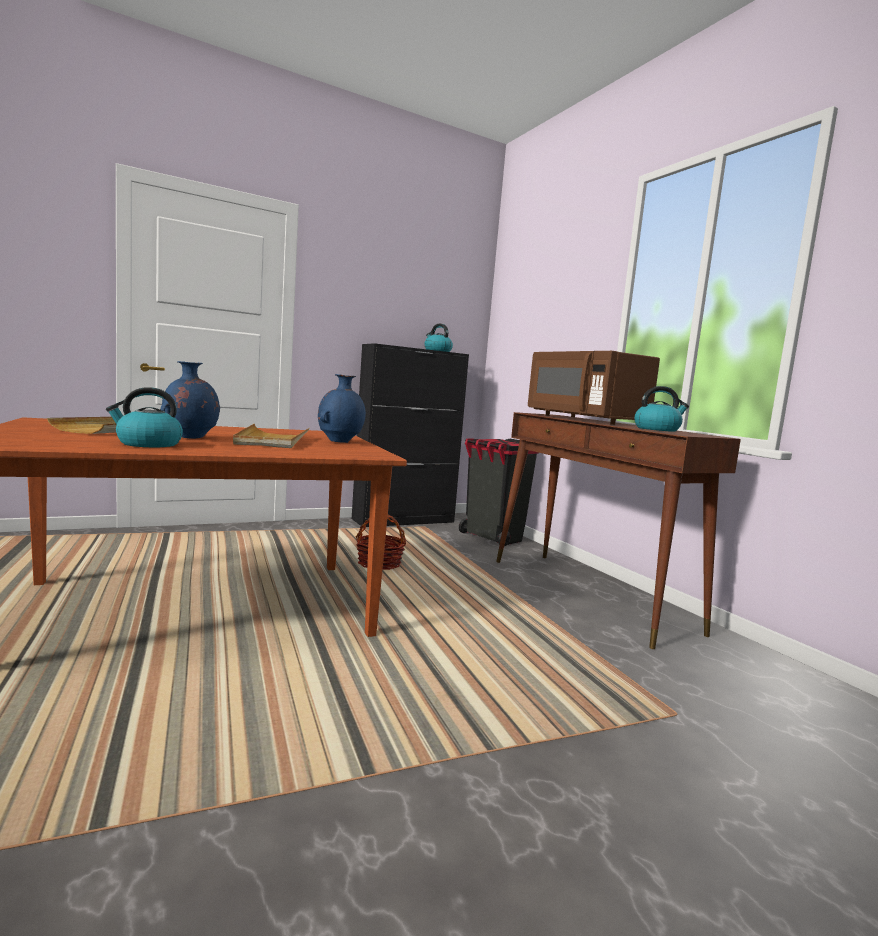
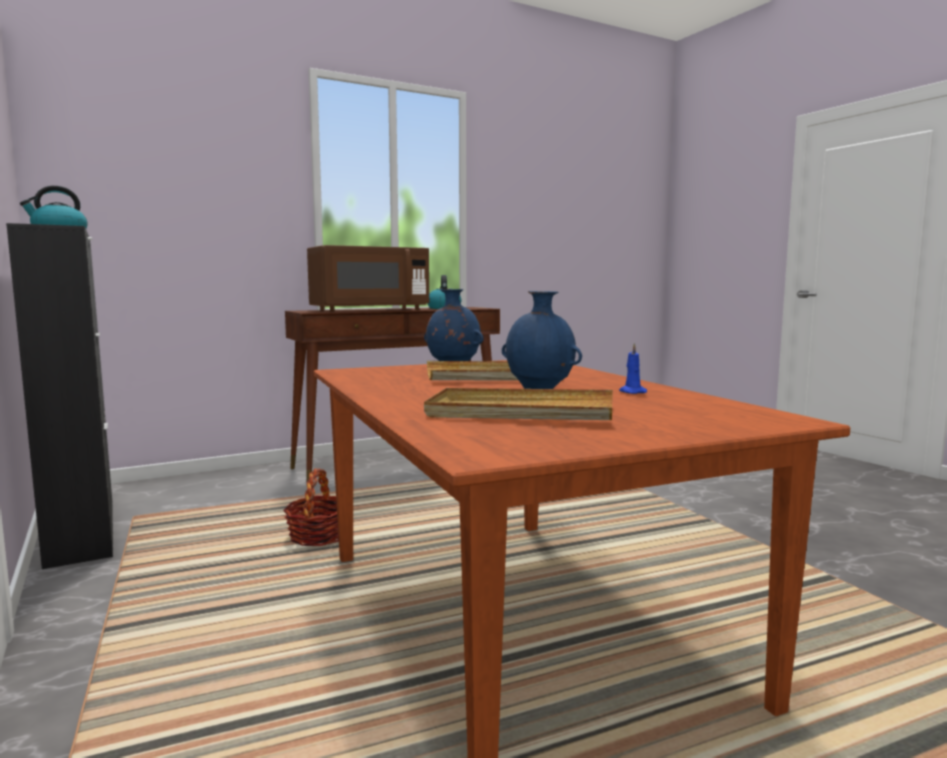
camera: 90 degrees left, 0 degrees up
(148, 444) = (631, 392): kettle -> blue candle
(492, 538) = (207, 484): black trash can -> none

